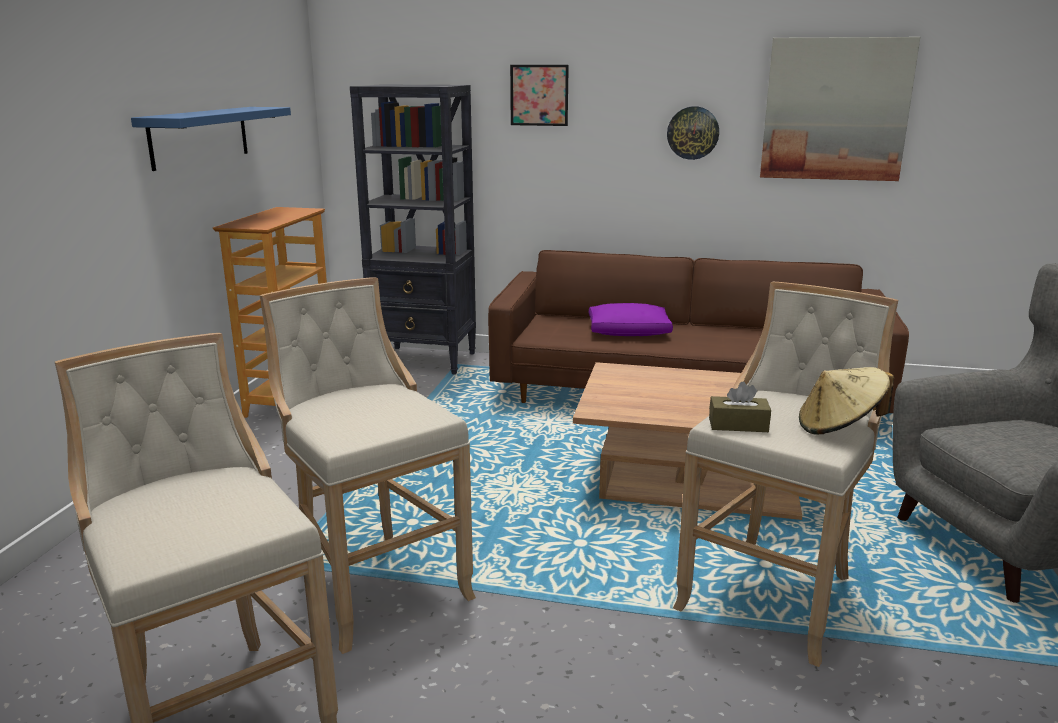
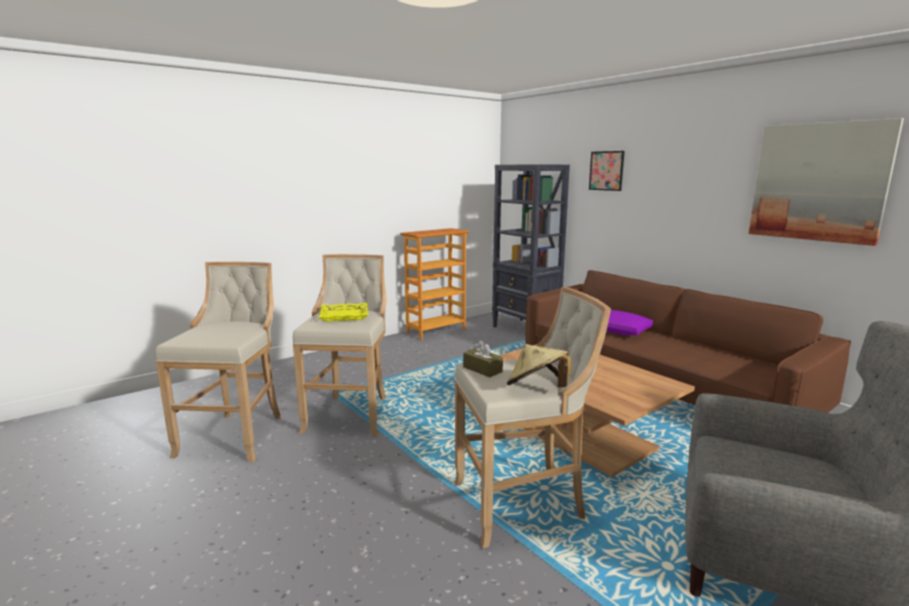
camera: 40 degrees right, 5 degrees down
(200, 136) = (401, 187): blue shelf -> none
(359, 405) = (344, 315): none -> yellow tray
(693, 133) = (702, 198): wall clock -> none

